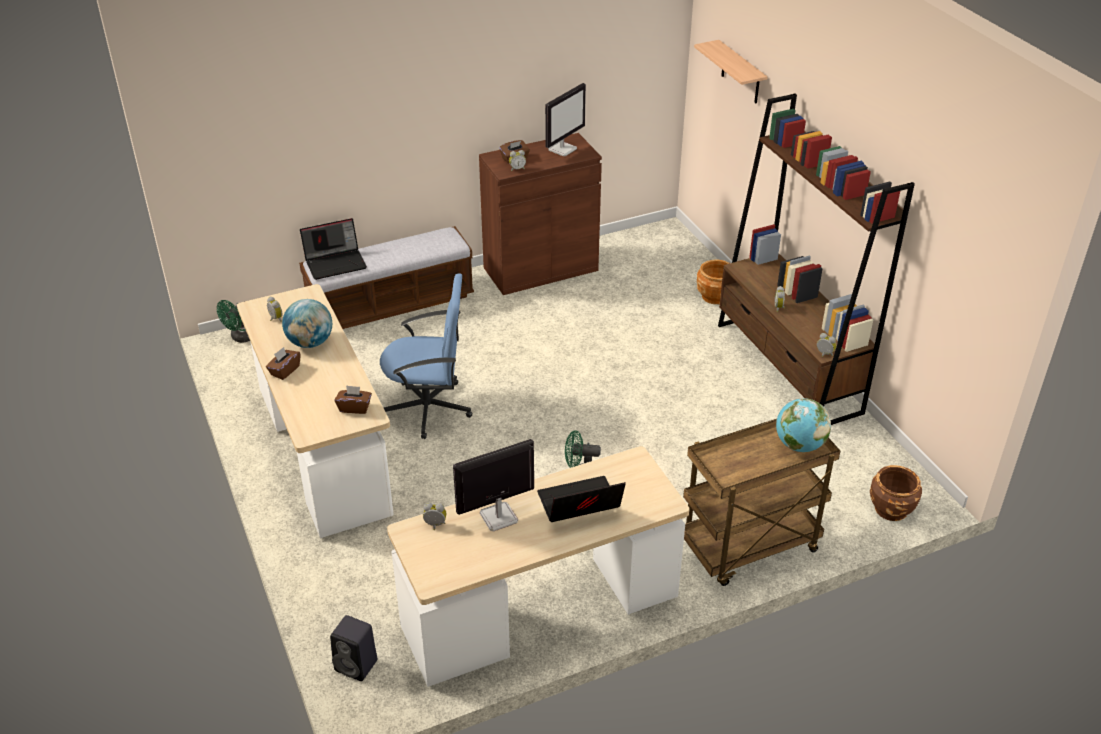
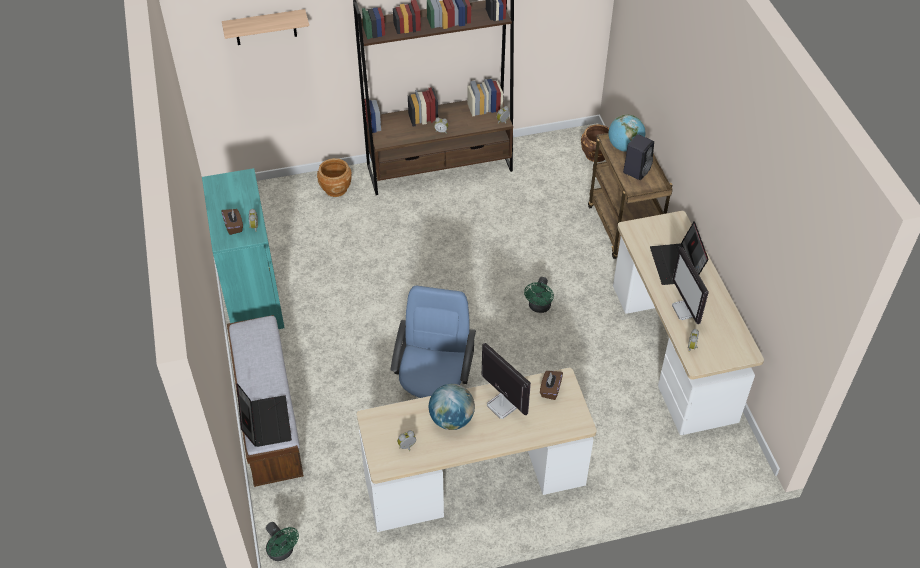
camera: 80 degrees left, 10 degrees up
(284, 371) = (490, 439): brown tissue box -> none
(357, 665) = (717, 465): black speaker -> black speaker (637, 170)
(540, 269) = (253, 295): brown cabinet -> turquoise cabinet
(563, 149) = (229, 191): monitor -> monitor (501, 405)

